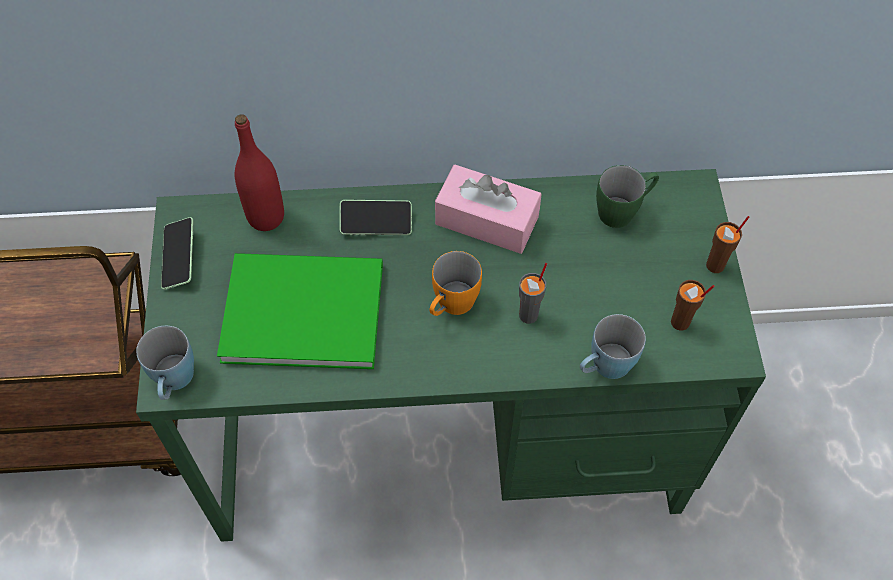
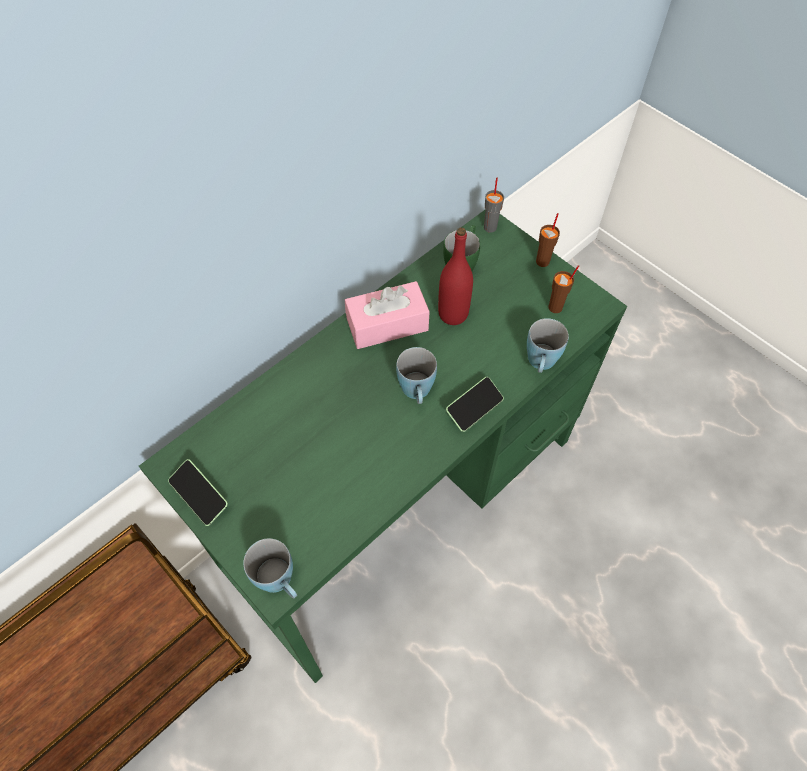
camera: 40 degrees left, 0 degrees up
(266, 217) = (236, 423): red bottle -> red bottle (453, 314)
(299, 309) = (320, 467): green book -> none
(376, 223) = (318, 375): phone -> phone (474, 408)
(451, 306) = (417, 393): orange mug -> blue mug
(529, 315) = (468, 364): grey cup -> grey cup (490, 227)

